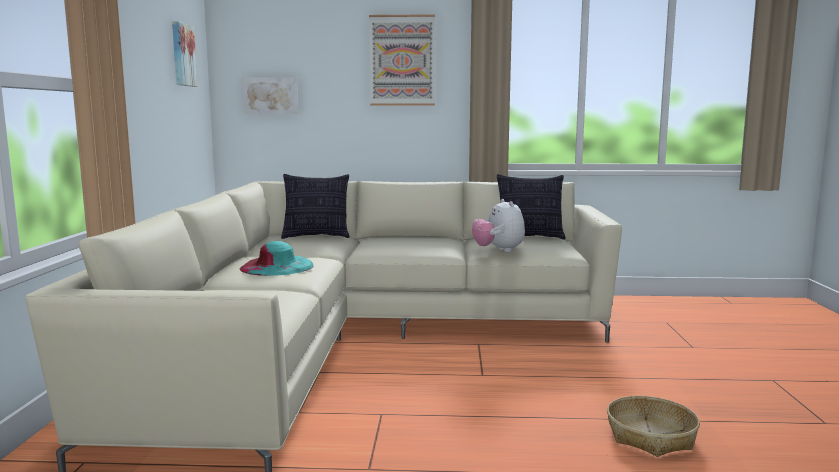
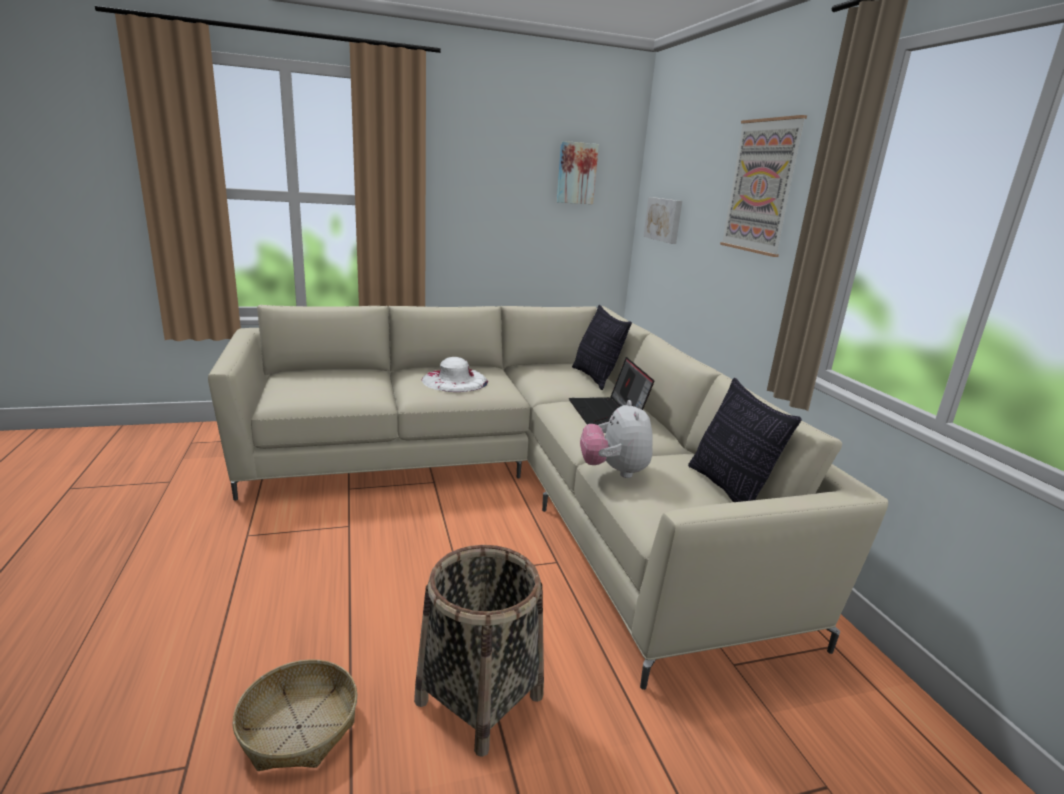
camera: 70 degrees right, 10 degrees up
(277, 266) = (454, 380): turquoise hat -> white hat
(399, 242) = (607, 414): none -> laptop
(498, 251) = (614, 471): plush toy -> plush toy turned 60 degrees counterclockwise
(619, 381) = (479, 699): none -> basket

